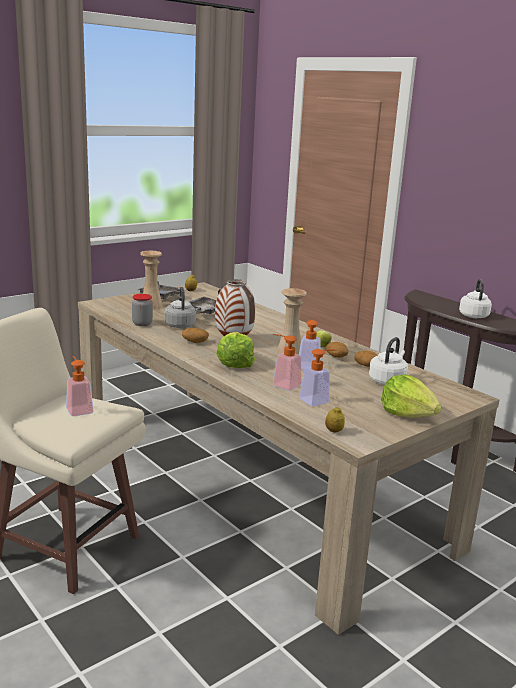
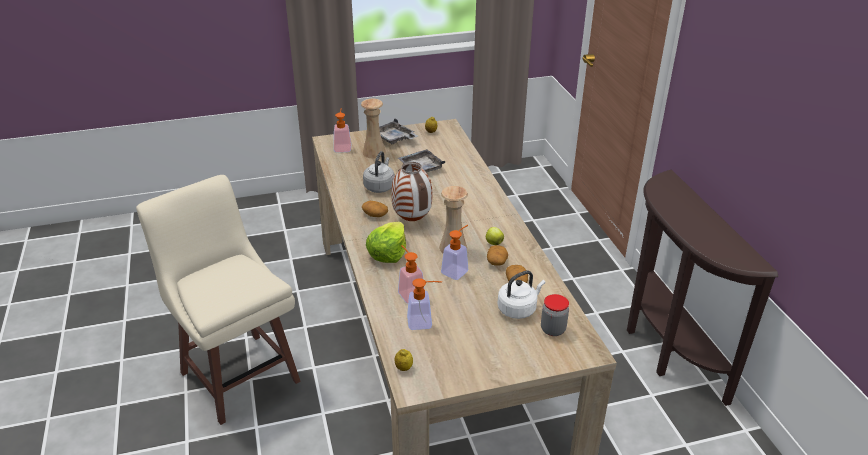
camera: 25 degrees right, 15 degrees up
(78, 409) = (234, 277): soap dispenser -> soap dispenser (342, 147)
(142, 324) = (346, 179): jar -> jar (553, 329)
(407, 413) = (496, 361): lettuce -> none
(473, 315) = (697, 228): white kettle -> none

